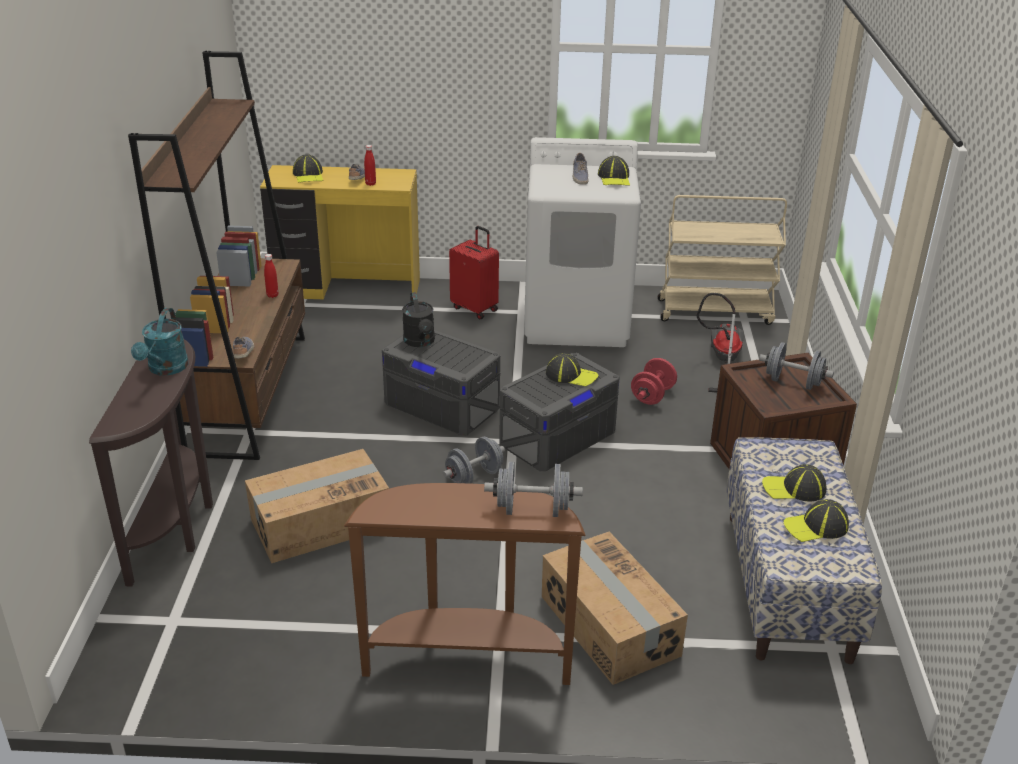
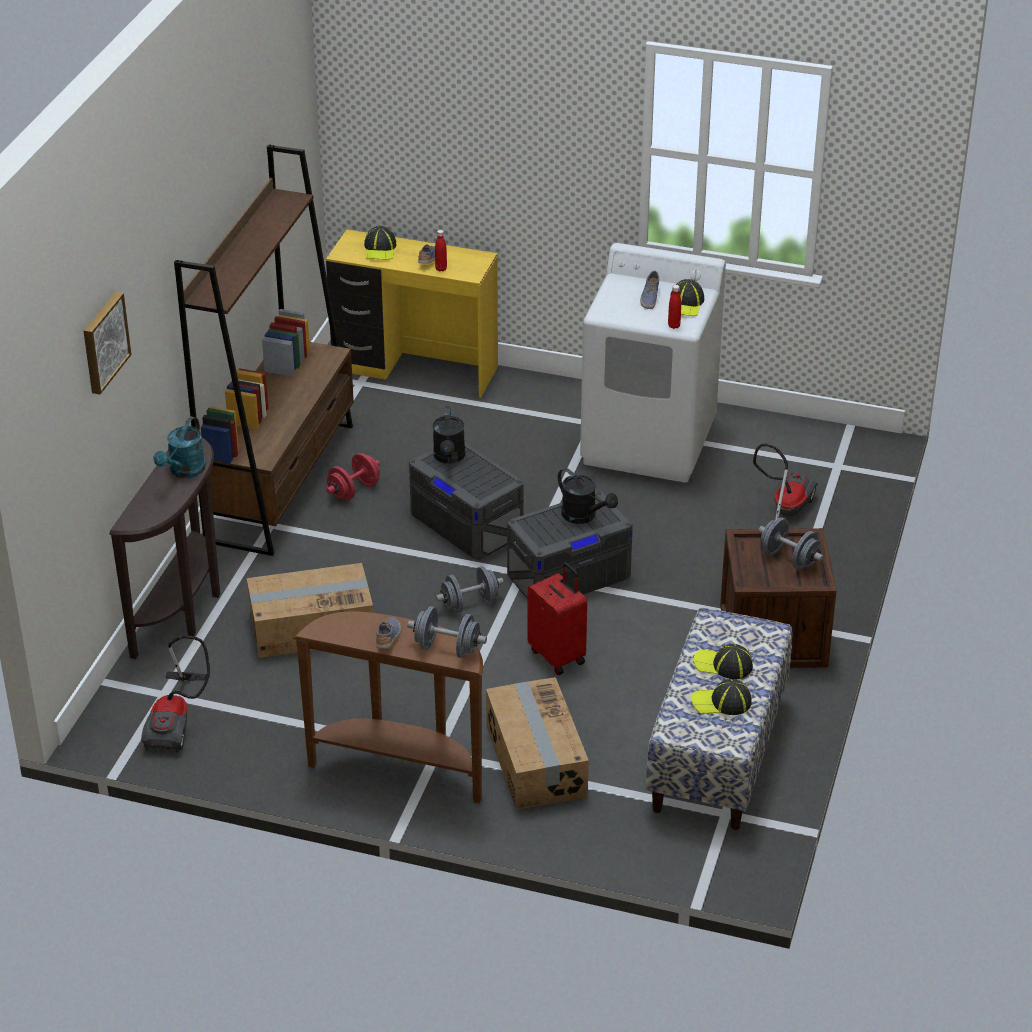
camera: 15 degrees right, 5 degrees up
(58, 207) = (103, 342): none -> picture
(195, 650) = (177, 721): none -> vacuum cleaner
(244, 353) = (267, 453): shoe -> shoe (388, 638)
(272, 295) = (311, 390): red bottle -> red bottle (674, 326)
(475, 308) = (544, 413): red suitcase -> red suitcase (558, 656)
(571, 375) = (584, 516): cap -> black watering can
(652, 395) = (687, 543): red dumbbell -> red dumbbell (354, 491)
(715, 311) = (810, 452): beige cart -> none

